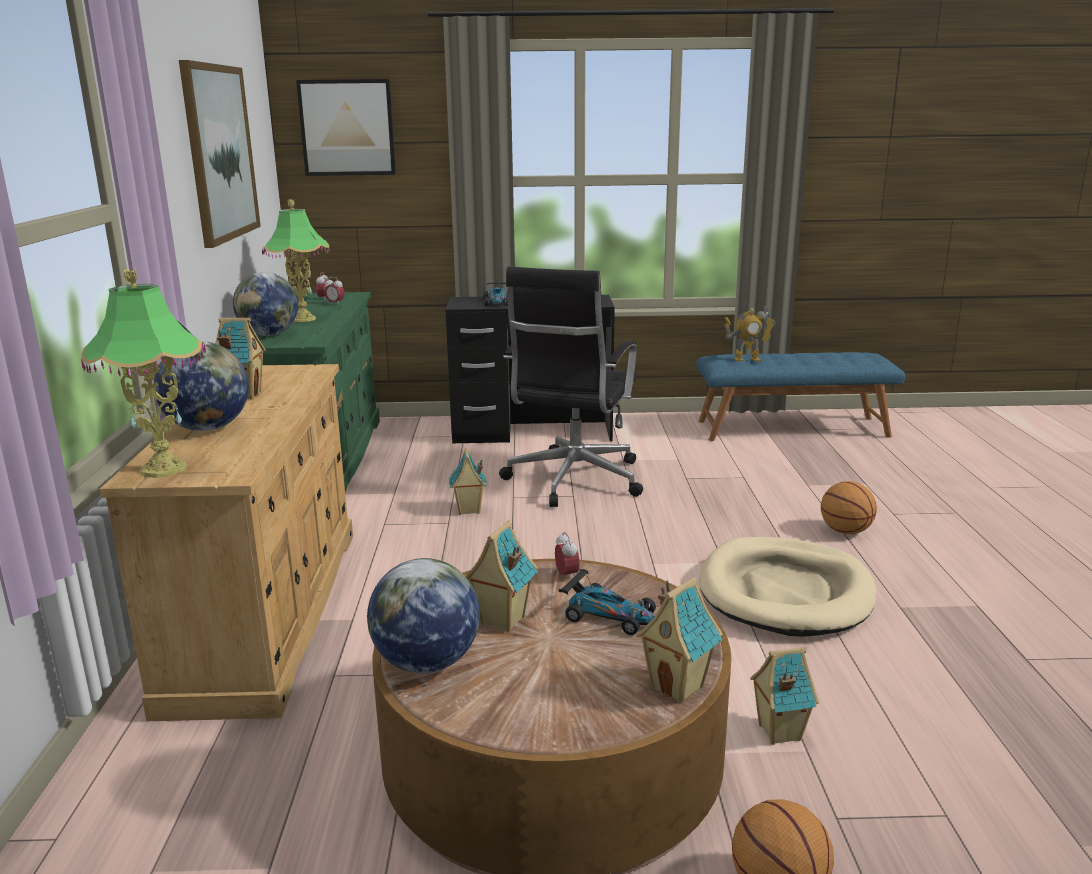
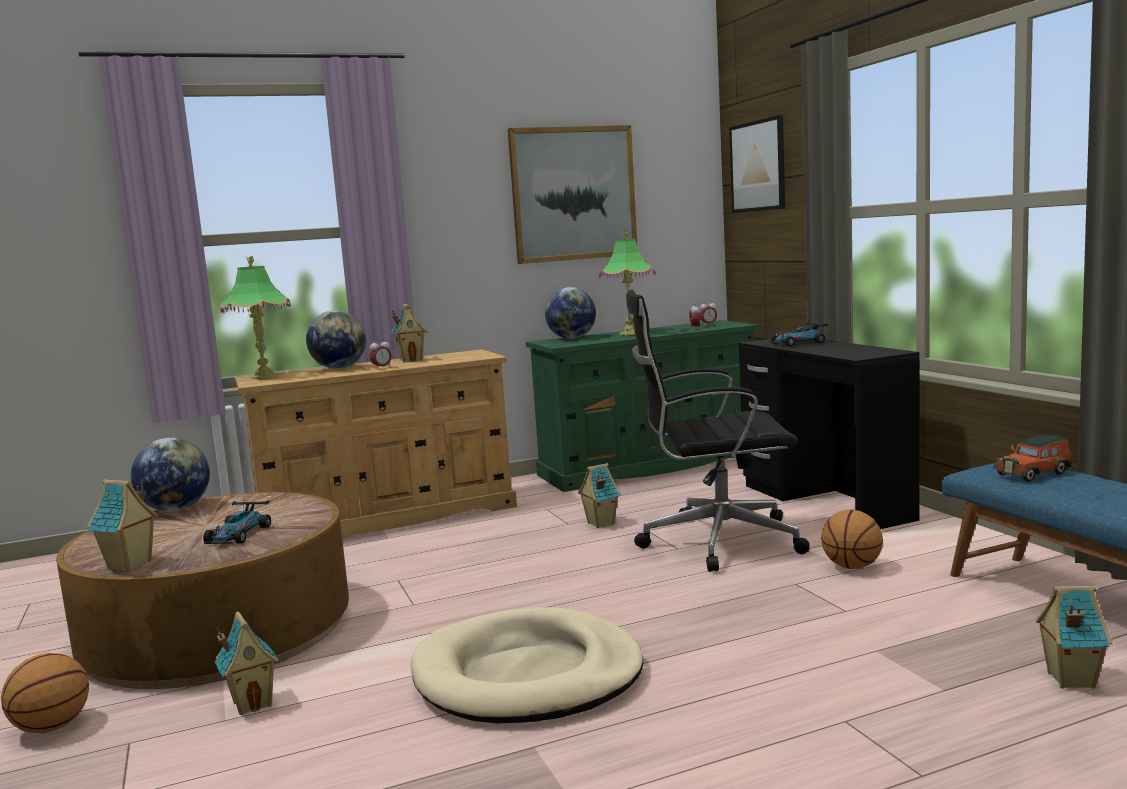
camera: 70 degrees right, 10 degrees down
(501, 621) = (230, 513): toy house -> toy house (1069, 680)
(567, 576) = (303, 515): alarm clock -> alarm clock (381, 368)
(747, 359) = (1034, 473): toy robot -> toy car
(846, 531) = (736, 692): basketball -> basketball (852, 567)

